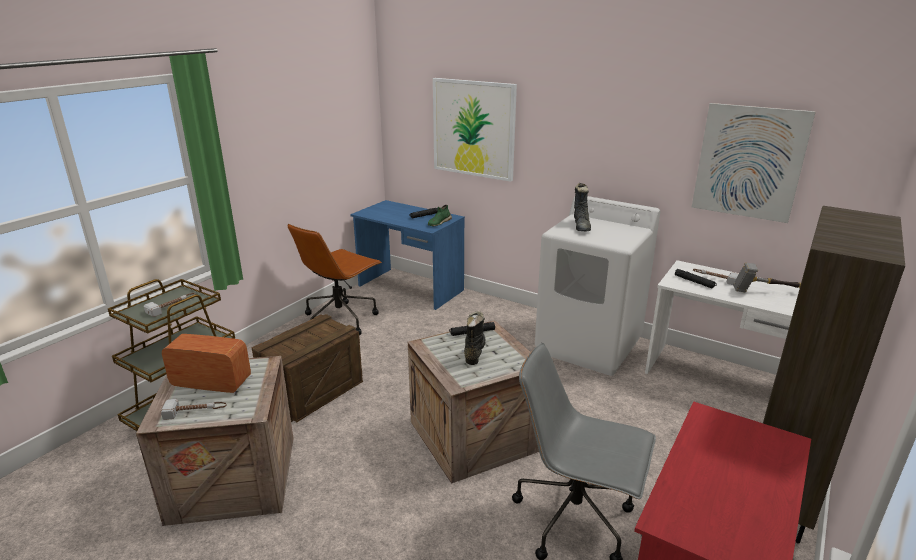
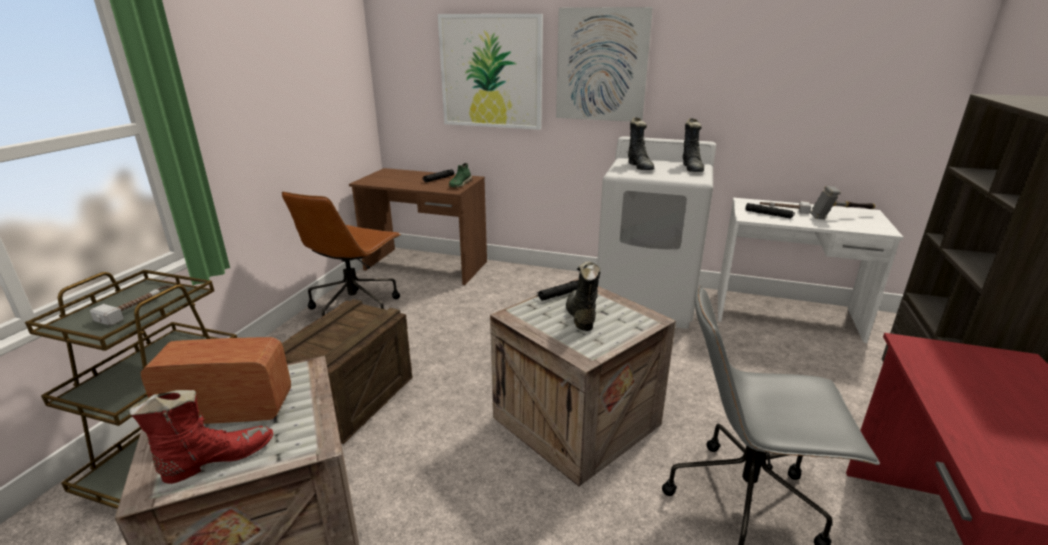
camera: 15 degrees left, 0 degrees up
(195, 411) = (217, 459): hammer -> red boot
(410, 288) = (426, 266): blue desk -> brown desk
(627, 232) = (692, 168): none -> black boot
(749, 162) = (812, 81): picture -> picture (601, 65)

